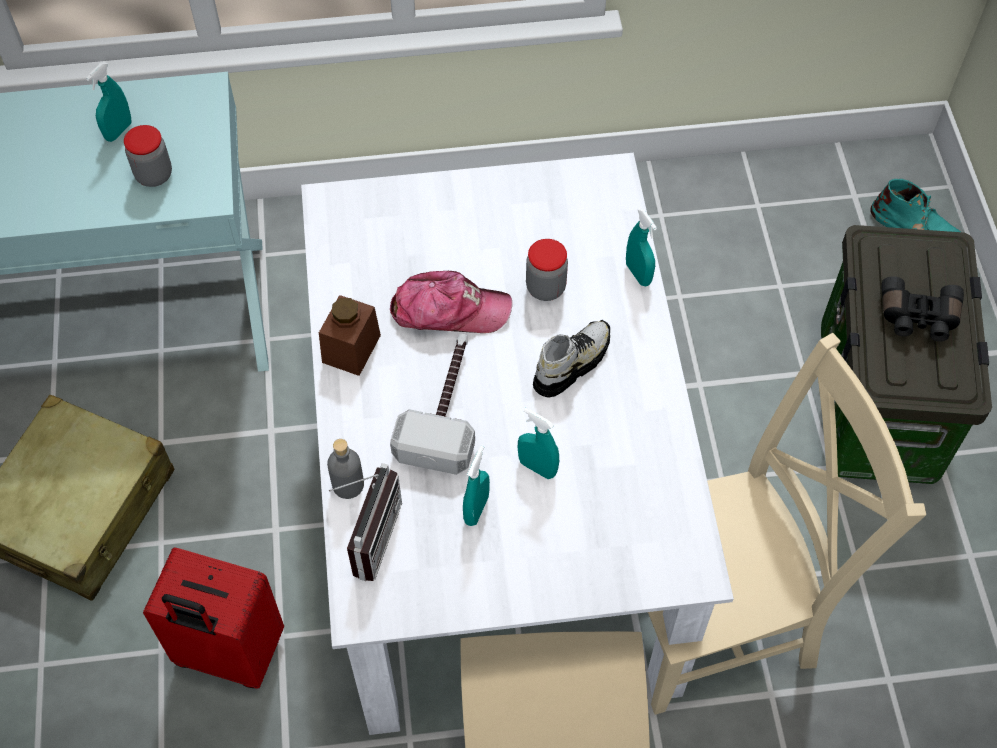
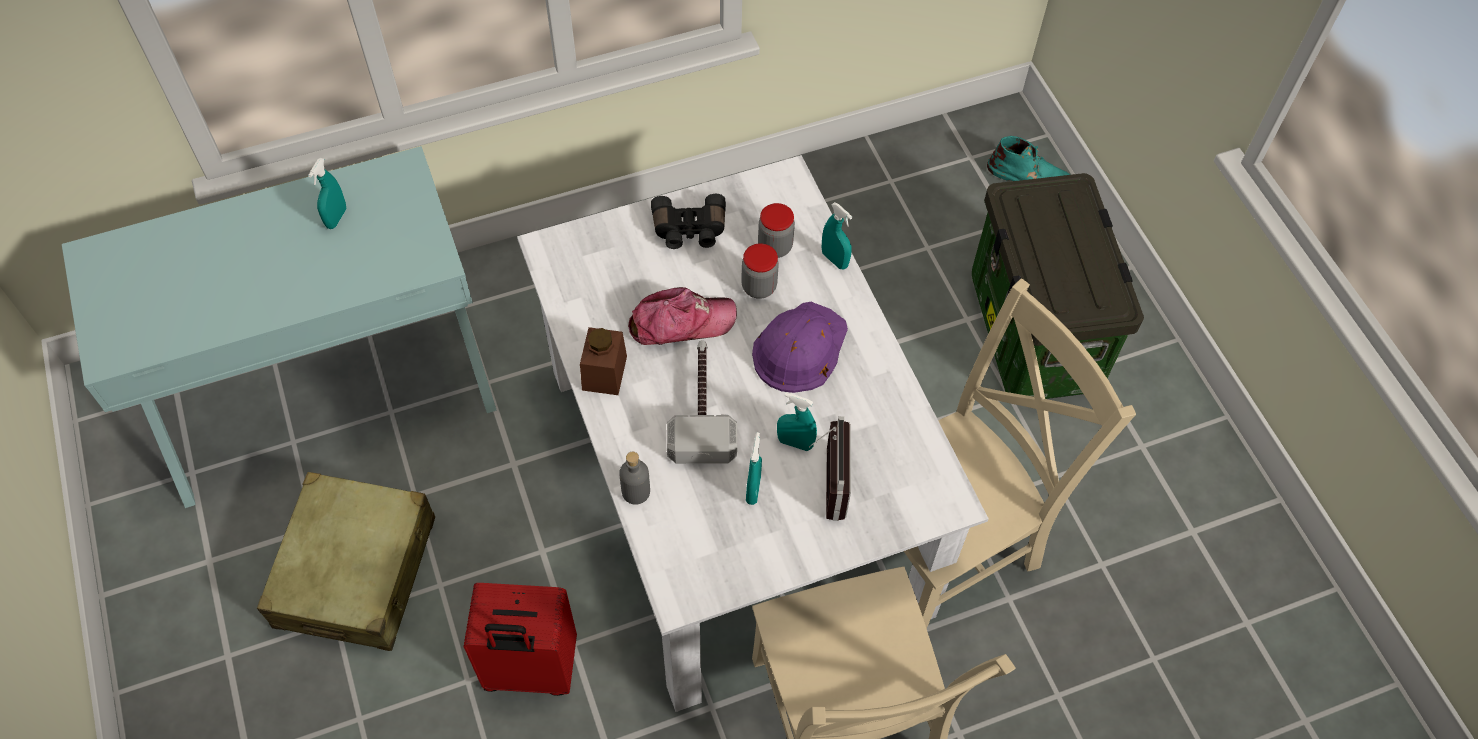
camera: 15 degrees left, 0 degrees up
(154, 175) = (381, 252): jar -> jar (775, 247)
(367, 535) = (665, 532): radio -> radio (825, 483)
(571, 364) = (799, 348): shoe -> purple hard hat
(918, 318) = (1065, 253): black binoculars -> black binoculars (689, 230)

